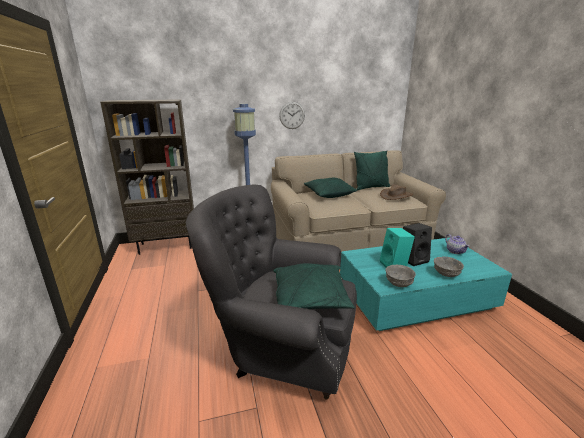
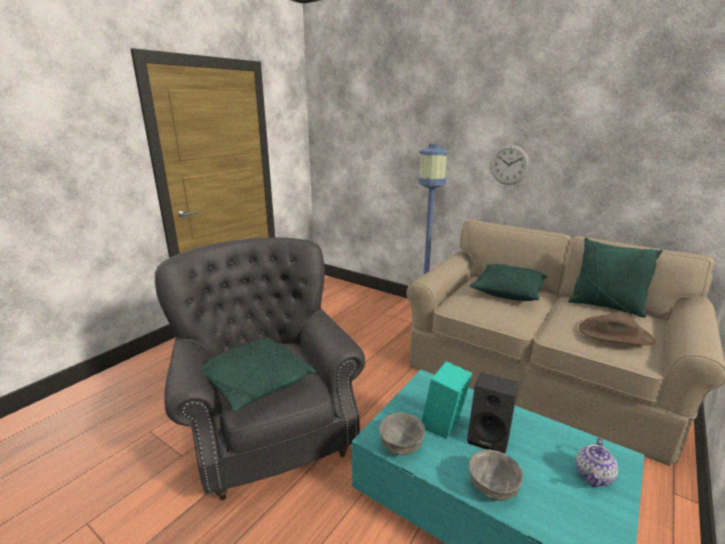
camera: 50 degrees right, 0 degrees up
(167, 246) = (341, 288): brown bookcase -> none

